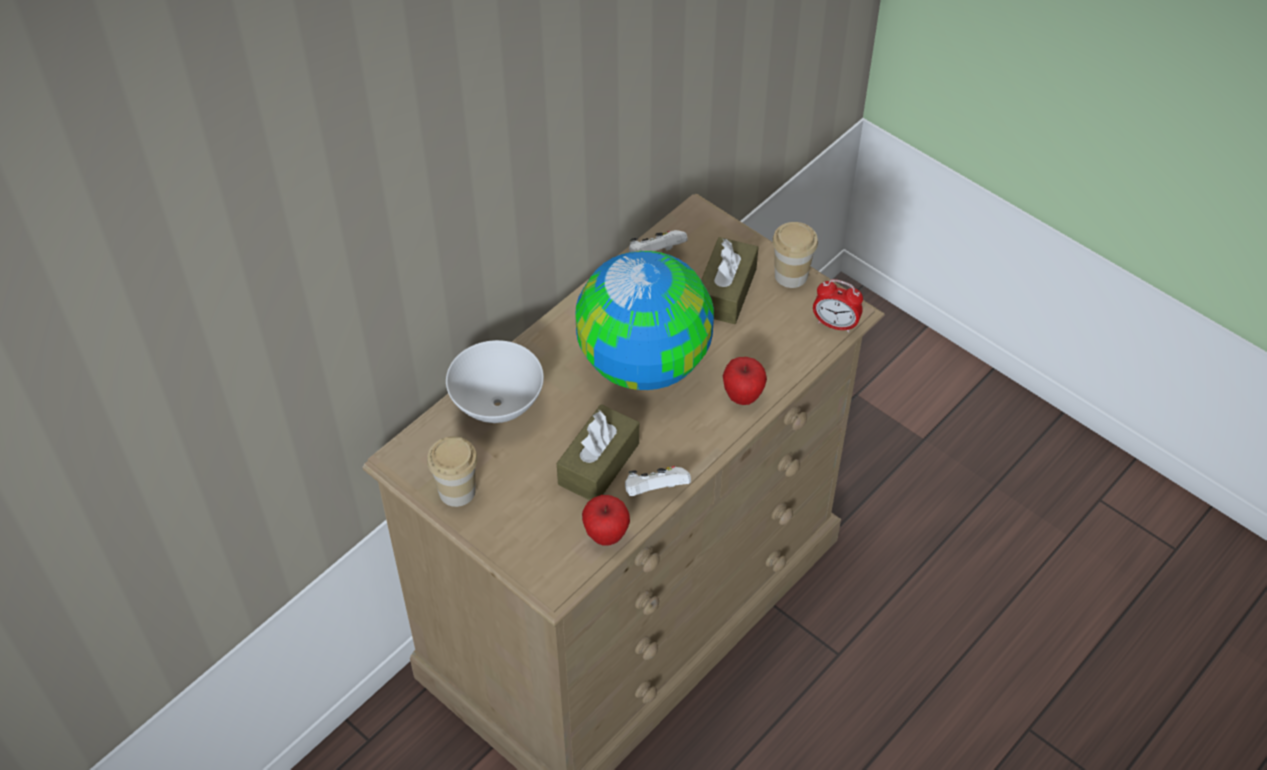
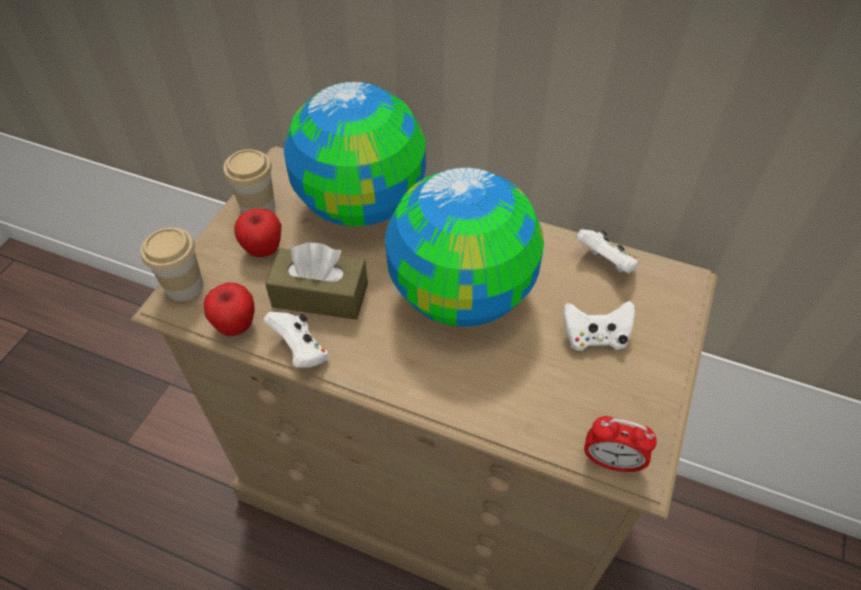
camera: 70 degrees right, 0 degrees up
(498, 404) = (362, 205): white bowl -> globe
(726, 291) = (595, 337): brown tissue box -> white game controller
(743, 396) = (457, 394): apple -> apple (263, 250)
(791, 275) = (657, 393): cup -> cup (184, 286)
(835, 324) = (611, 461): alarm clock -> alarm clock turned 75 degrees counterclockwise

